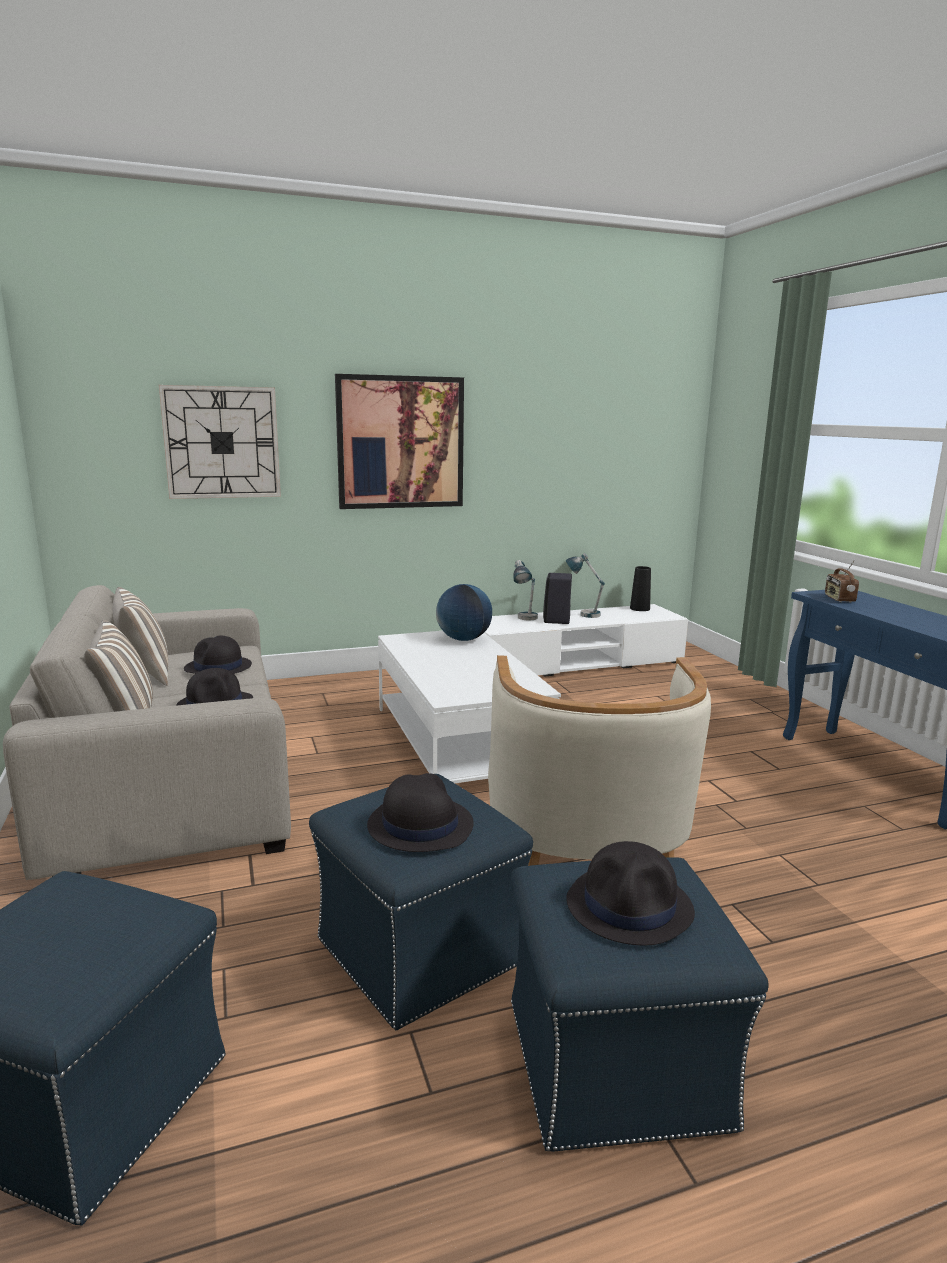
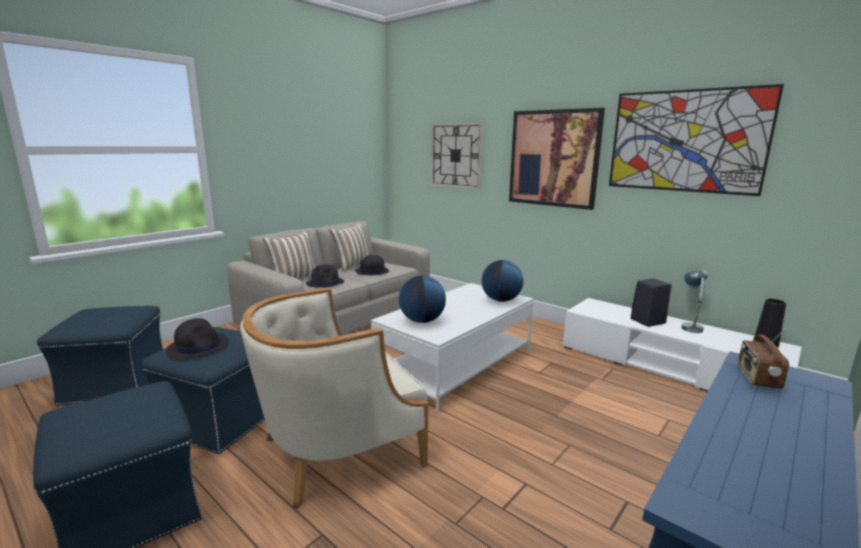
camera: 60 degrees right, 0 degrees up
(478, 685) = (422, 321): none -> globe
(525, 620) = (623, 312): table lamp -> none
(549, 419) = (685, 141): none -> picture
(630, 906) = (108, 415): black hat -> none
(839, 599) = (757, 378): radio -> radio turned 45 degrees counterclockwise

